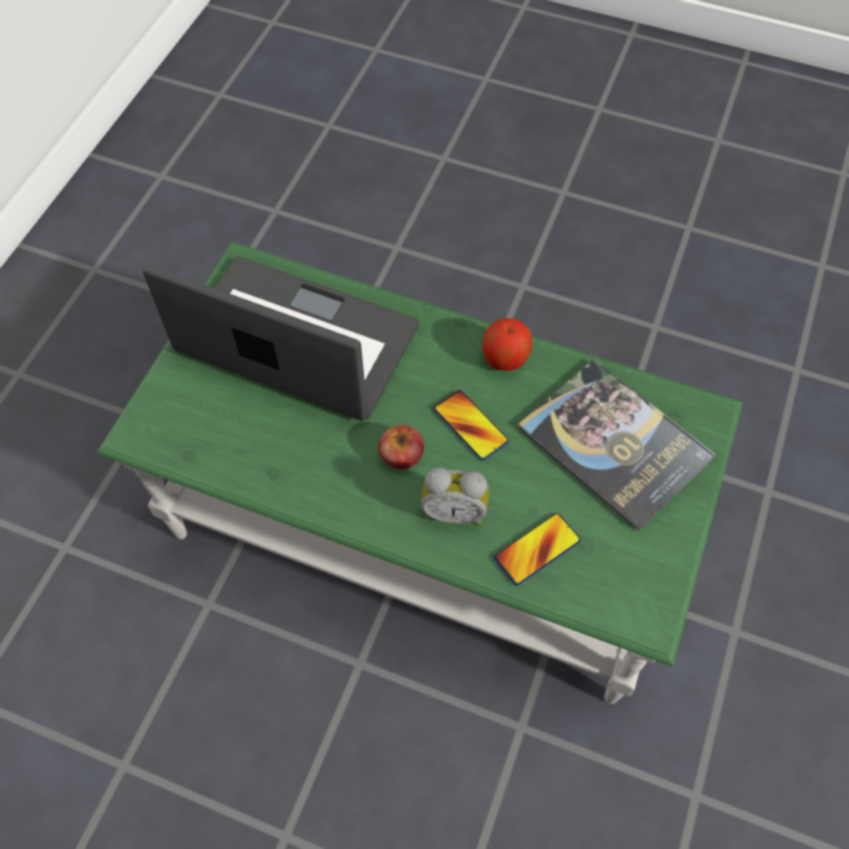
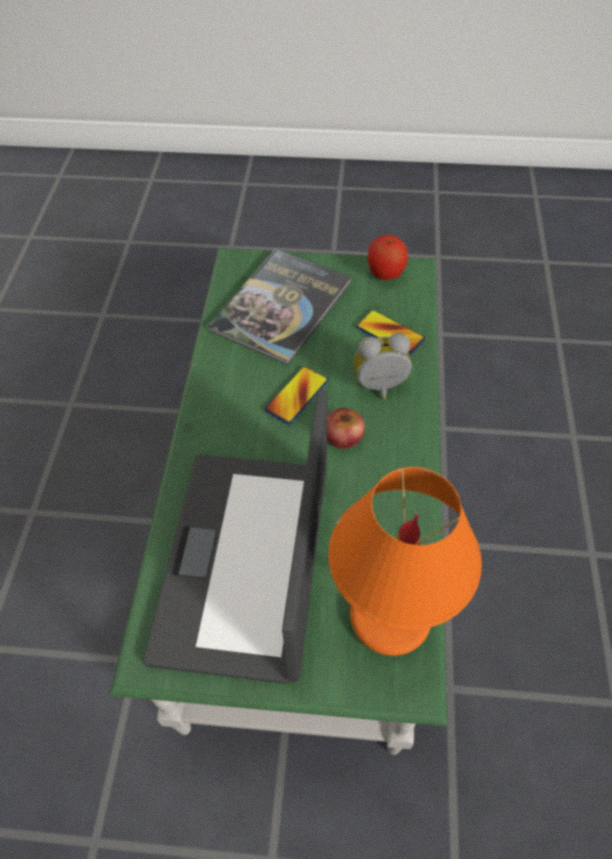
camera: 105 degrees left, 5 degrees down
(197, 437) = (391, 615): none -> orange table lamp
(454, 511) = (380, 388): alarm clock -> alarm clock turned 90 degrees counterclockwise
(504, 359) = (220, 387): apple -> apple (385, 273)

